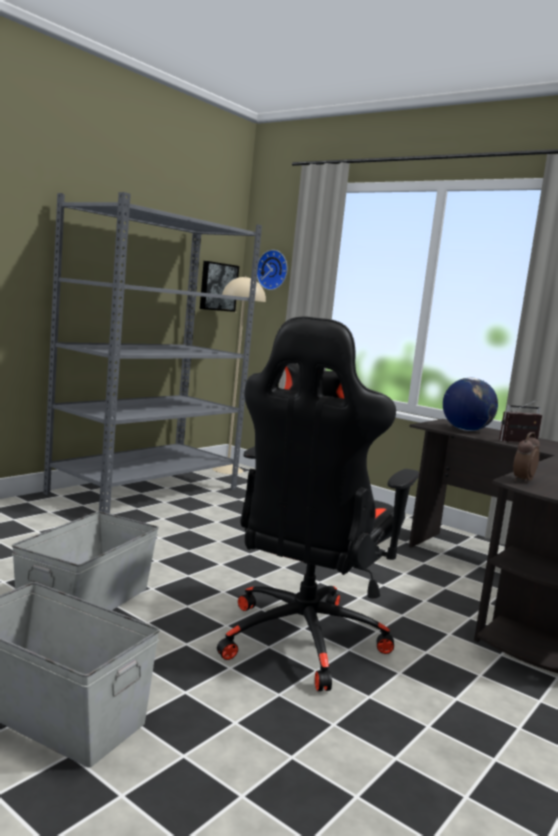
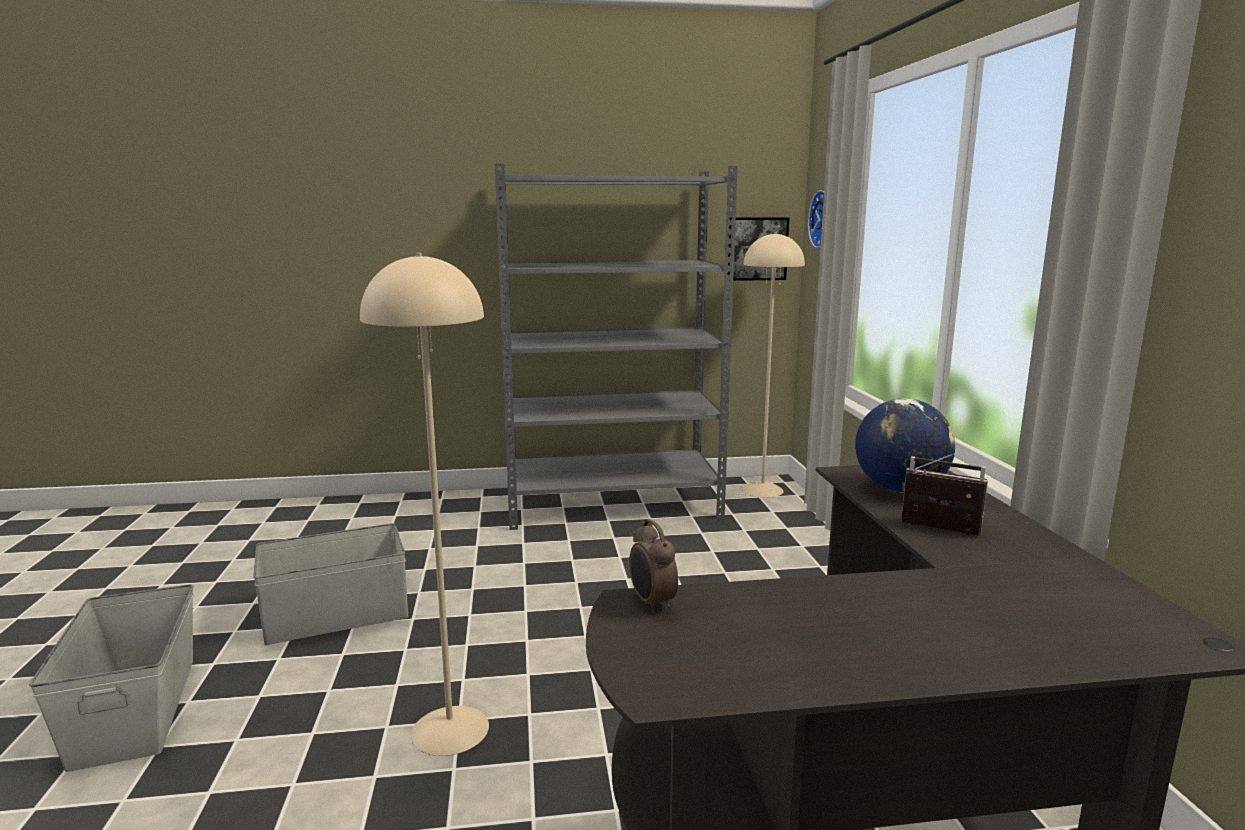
camera: 45 degrees right, 5 degrees up
(308, 634) = (449, 729): black office chair -> beige floor lamp
(522, 480) = (651, 603): alarm clock -> alarm clock turned 105 degrees counterclockwise

